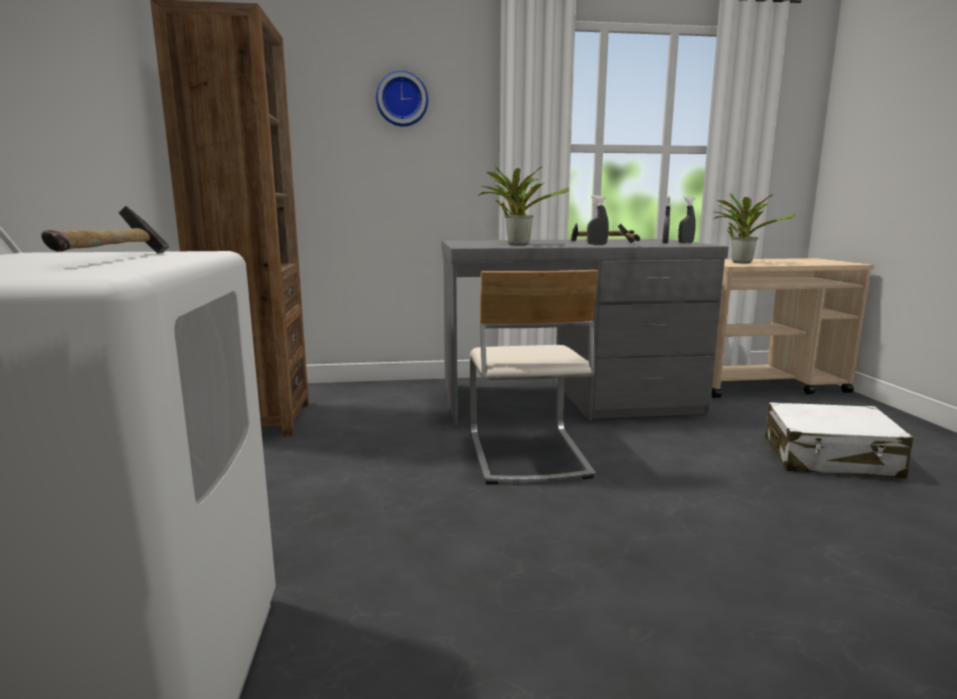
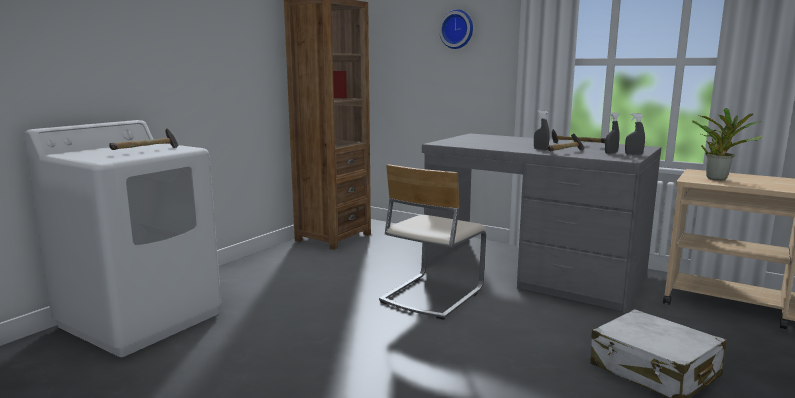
camera: 40 degrees right, 0 degrees up
(516, 244) = (483, 144): potted plant -> none

